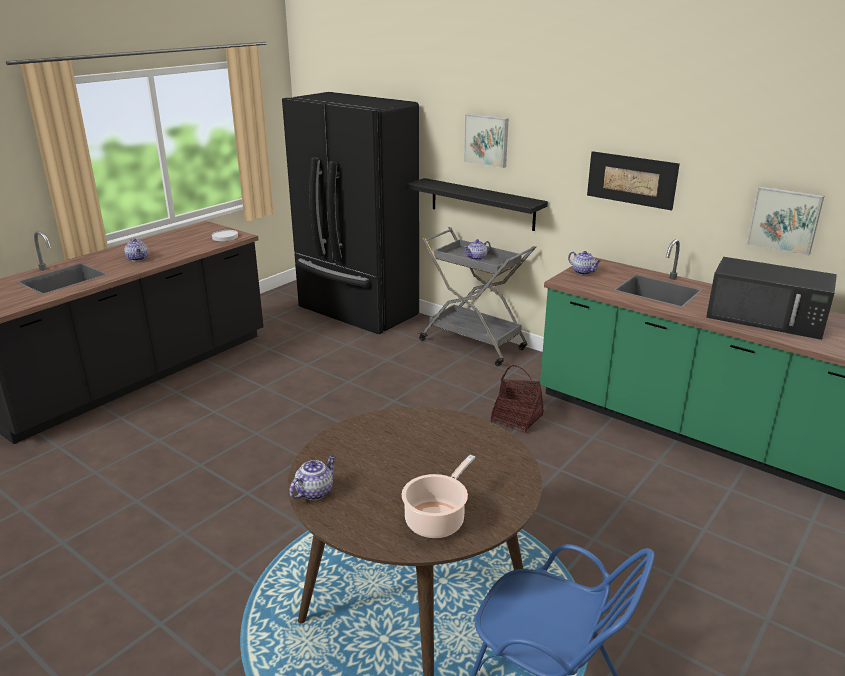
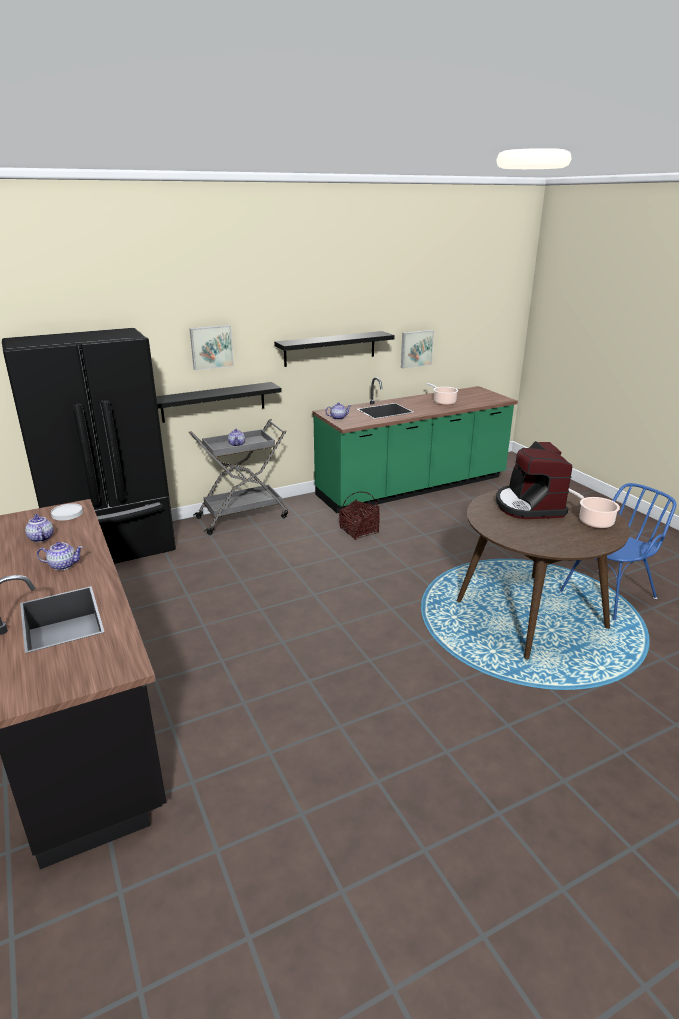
camera: 65 degrees left, 0 degrees up
(315, 491) = (557, 548): teapot -> teapot (41, 538)
(448, 452) = (528, 506): none -> coffee machine
(631, 180) = (330, 348): picture -> black shelf
(767, 318) = (443, 402): black microwave -> cooking pot

